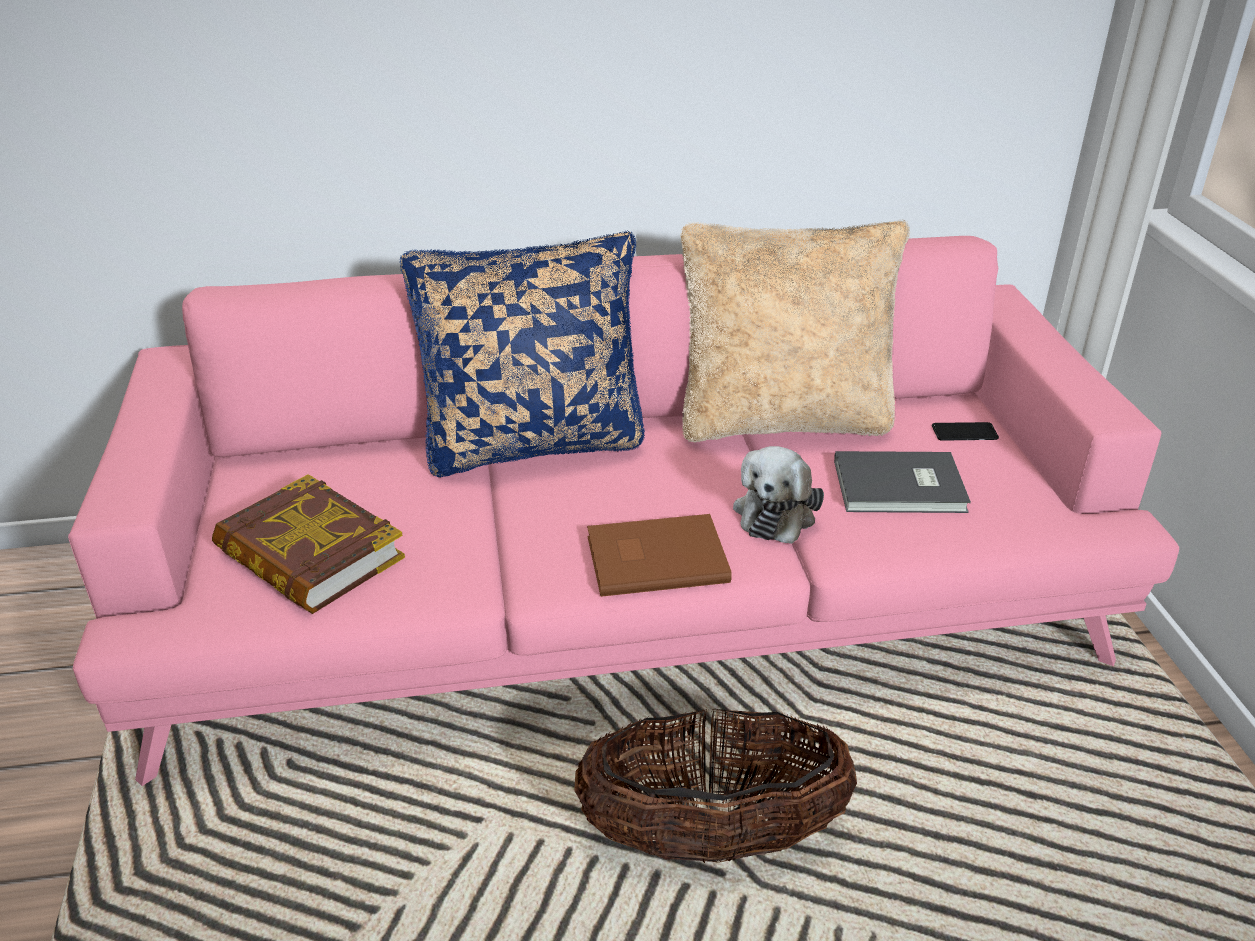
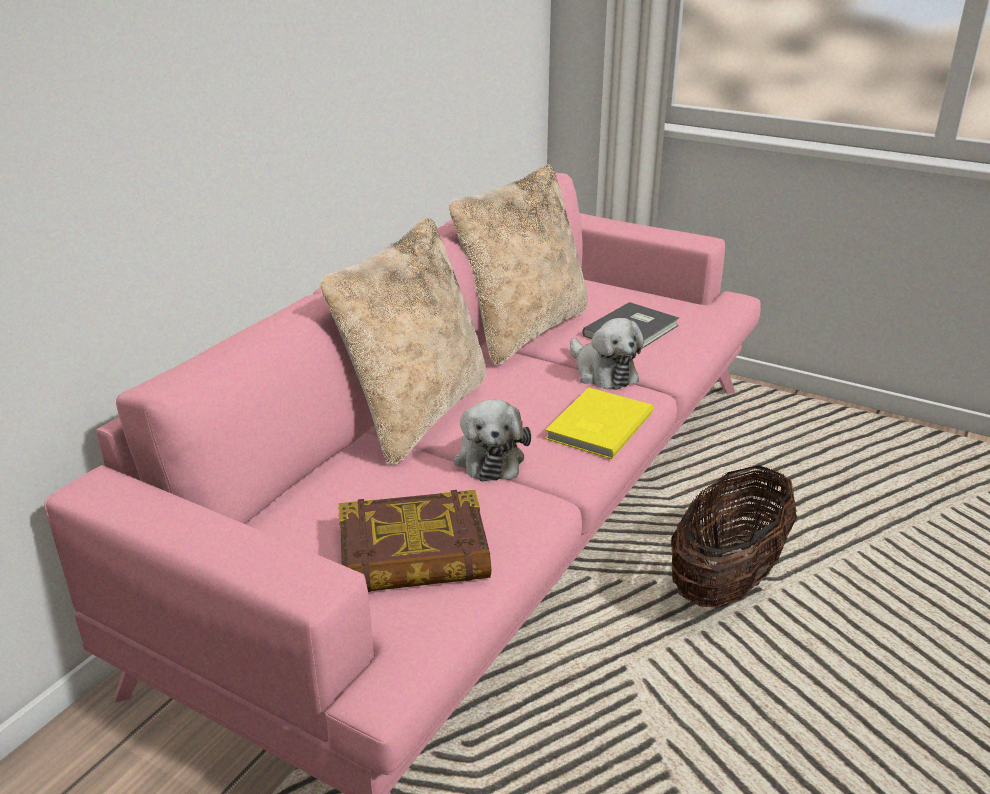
camera: 50 degrees left, 5 degrees down
(513, 521) = (489, 457): none -> plush toy
(536, 448) = (419, 416): blue pillow -> beige pillow
(654, 557) = (596, 426): brown book -> yellow book
(964, 432) = (609, 294): phone -> none

